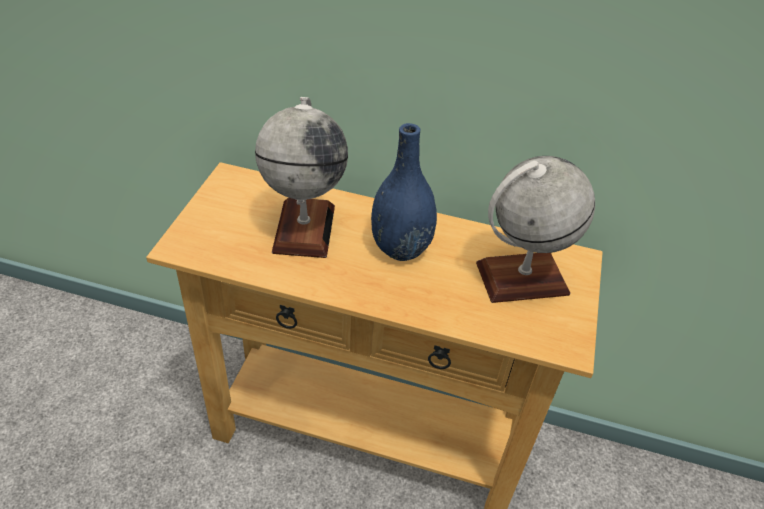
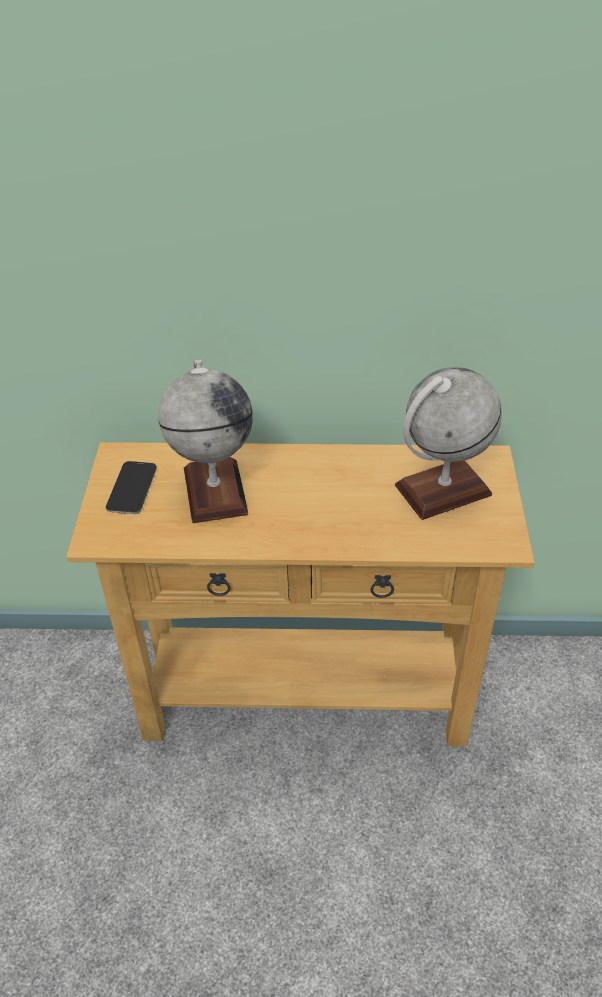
camera: 10 degrees left, 0 degrees up
(230, 209) = (132, 488): none -> phone
(400, 248) = (317, 488): blue vase -> none

